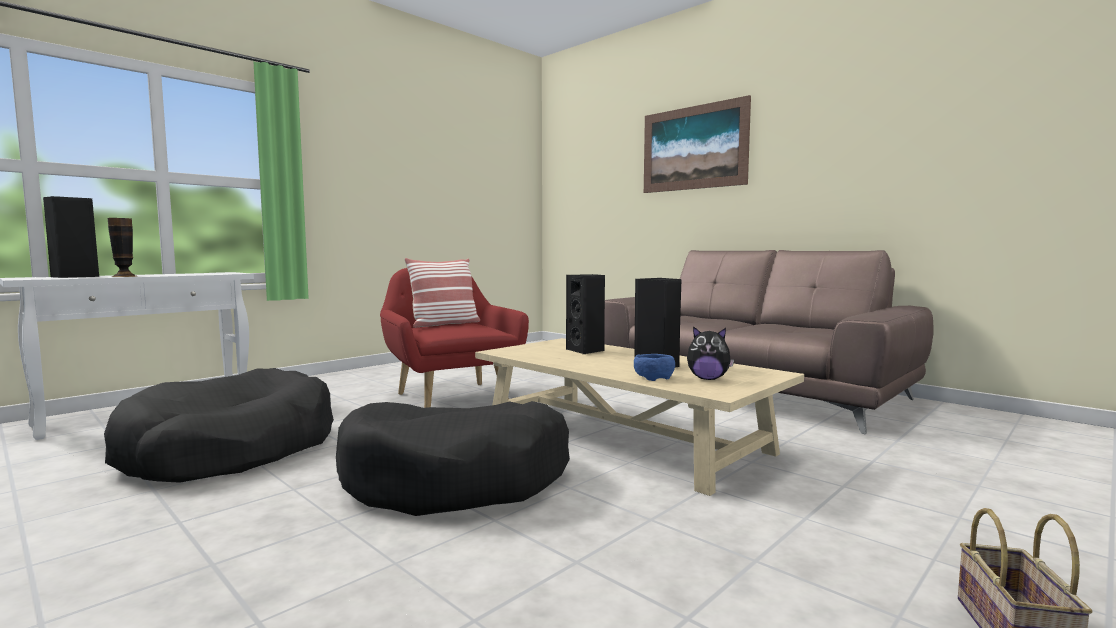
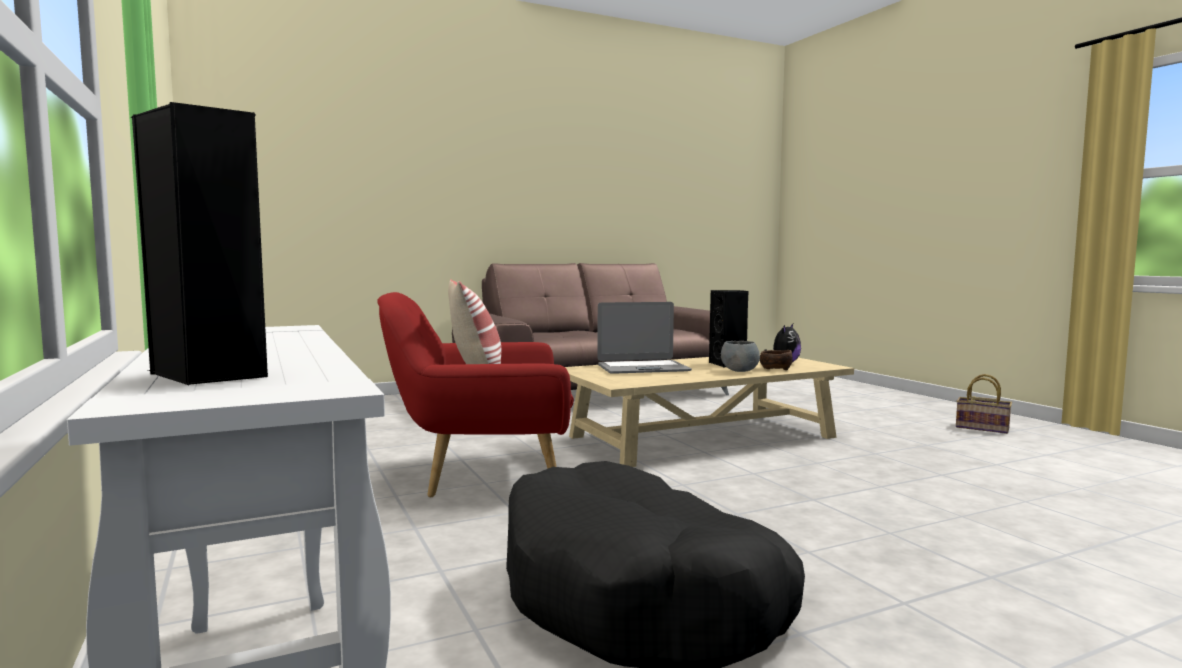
camera: 70 degrees left, 0 degrees up
(124, 276) = (299, 354): vase -> none
(455, 479) = (792, 491): black dog bed -> none
(586, 350) = (642, 368): black speaker -> laptop
(618, 369) = (739, 370): none -> grey bowl
(653, 377) = (775, 369): blue bowl -> brown bowl
(693, 148) = (459, 149): picture -> none

